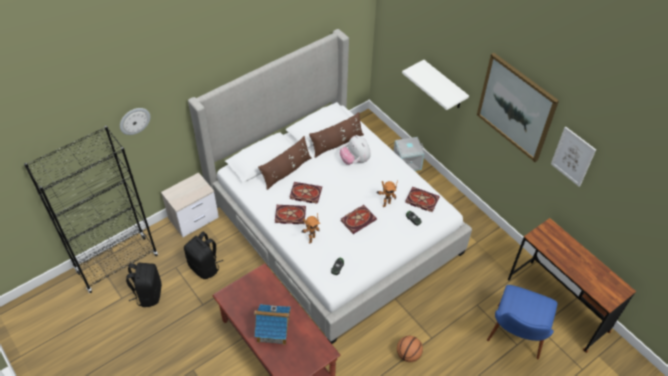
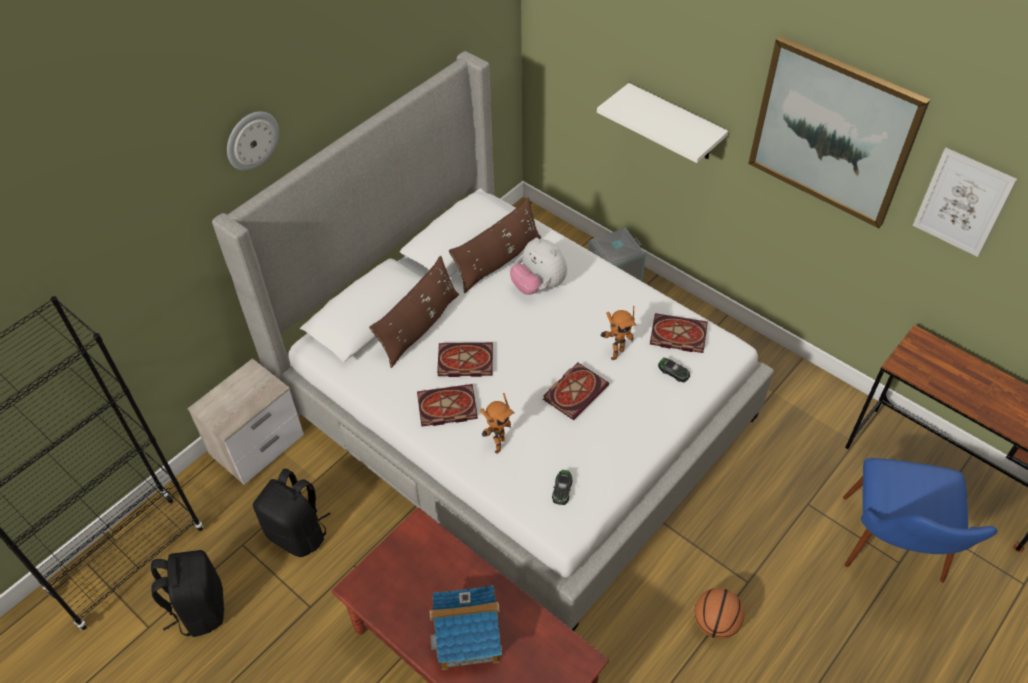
camera: 10 degrees left, 0 degrees up
(134, 120) = (111, 277): wall clock -> wall clock (251, 140)

